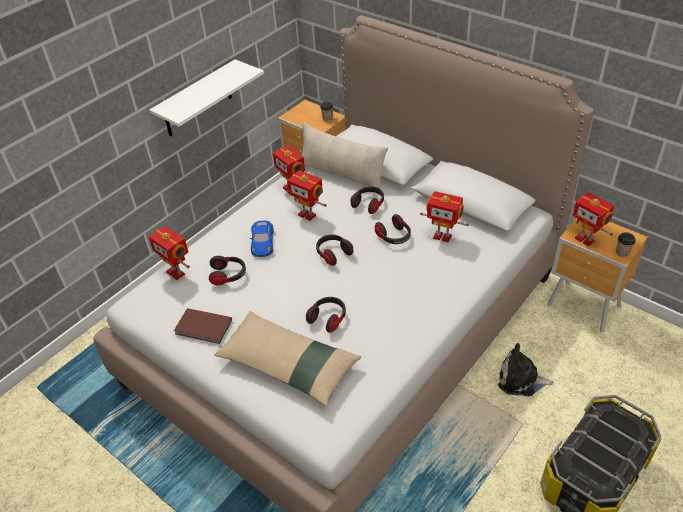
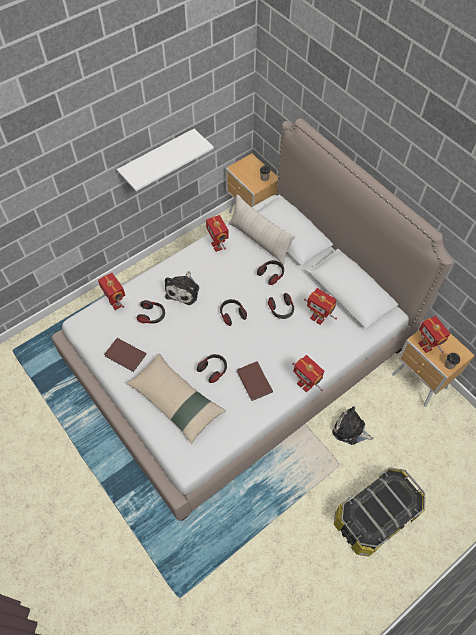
camera: 10 degrees right, 15 degrees up
(262, 241) = (183, 290): blue toy car -> plush toy
(307, 214) = (223, 273): toy robot -> toy robot (305, 384)
(386, 321) = (253, 382): none -> brown book

